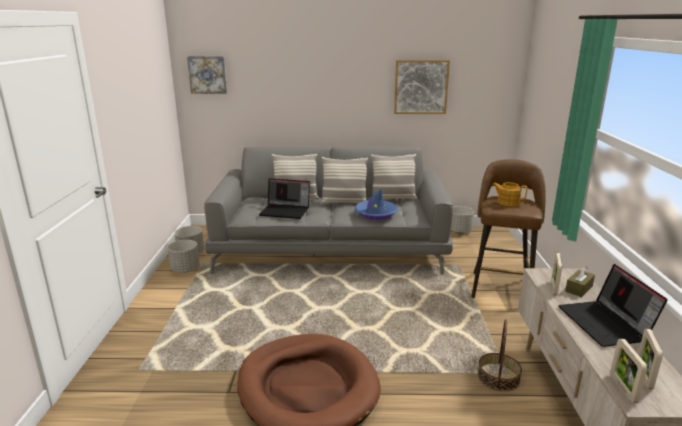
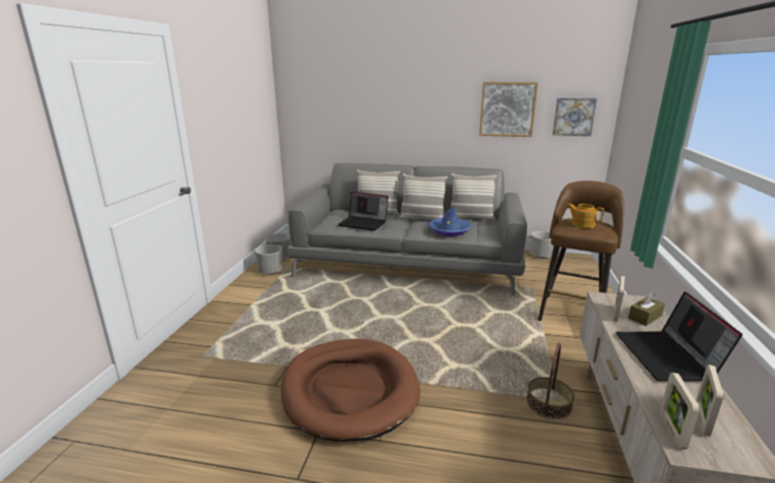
camera: 10 degrees right, 0 degrees up
(208, 74) = (306, 95): picture -> picture (573, 116)

